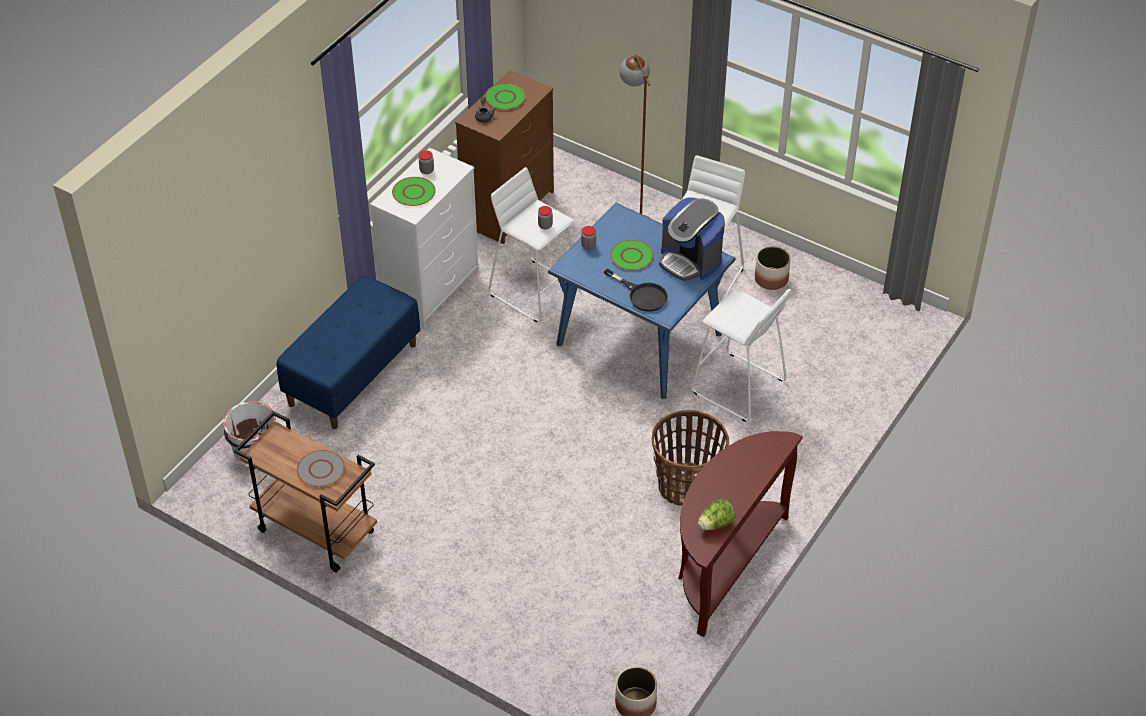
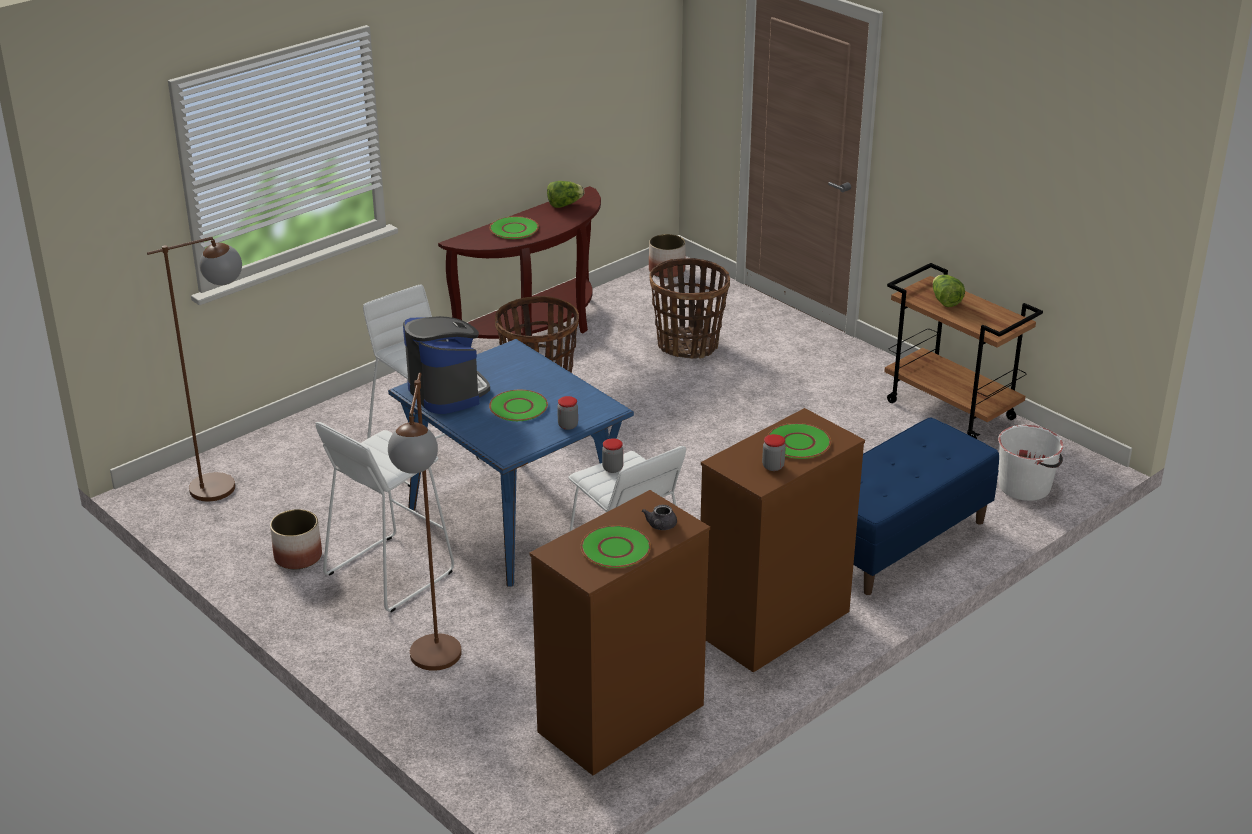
camera: 165 degrees left, 15 degrees down
(321, 469) = (945, 301): grey plate -> lettuce
(431, 288) = (773, 624): white dresser -> brown dresser
(573, 575) = (688, 345): none -> basket
(642, 295) = (528, 369): black frying pan -> none
(744, 471) = (514, 229): none -> green plate
(868, 331) = (228, 483): none -> brown floor lamp

